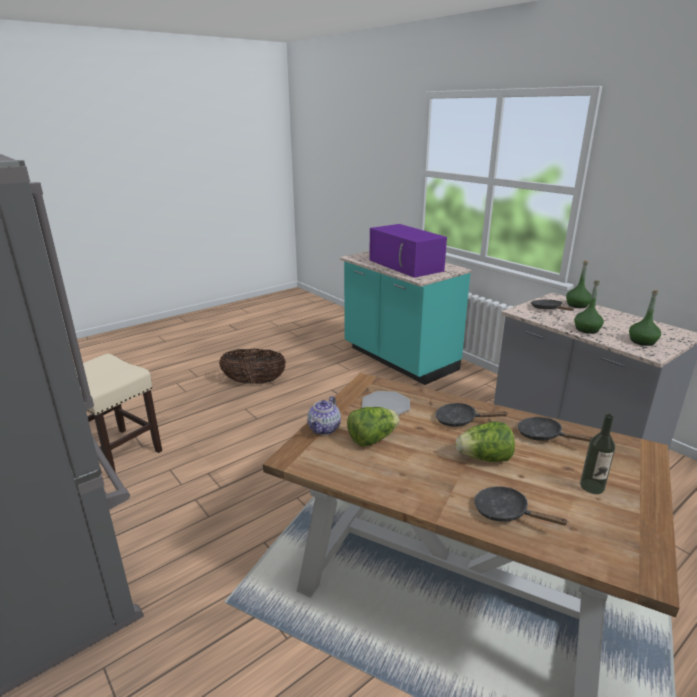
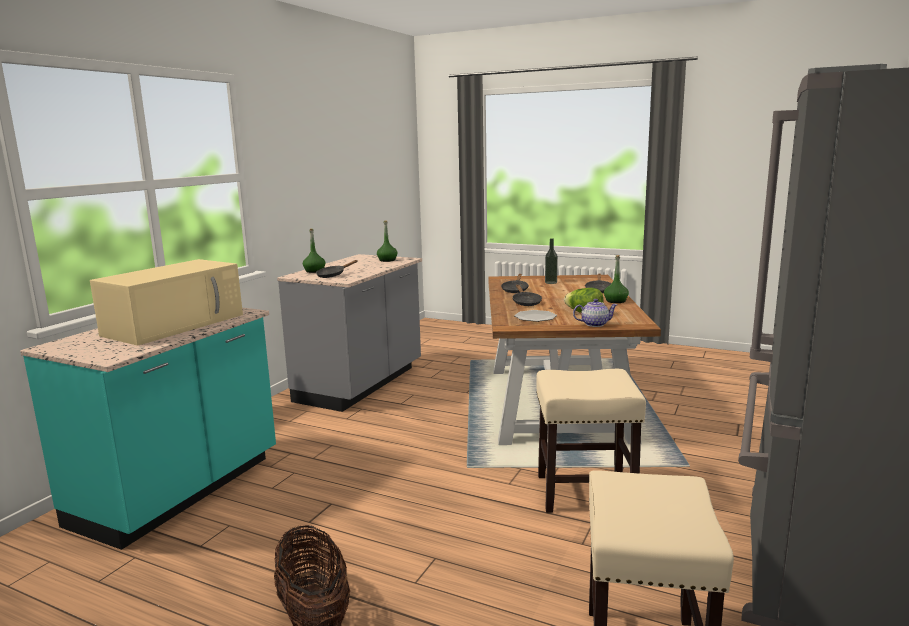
camera: 115 degrees left, 10 degrees down
(257, 502) = (584, 493): none -> beige stool
(406, 265) = (176, 324): purple microwave -> beige microwave
(484, 458) = (559, 295): lettuce -> none
(586, 329) = (375, 267): green bottle -> green bottle (615, 301)

